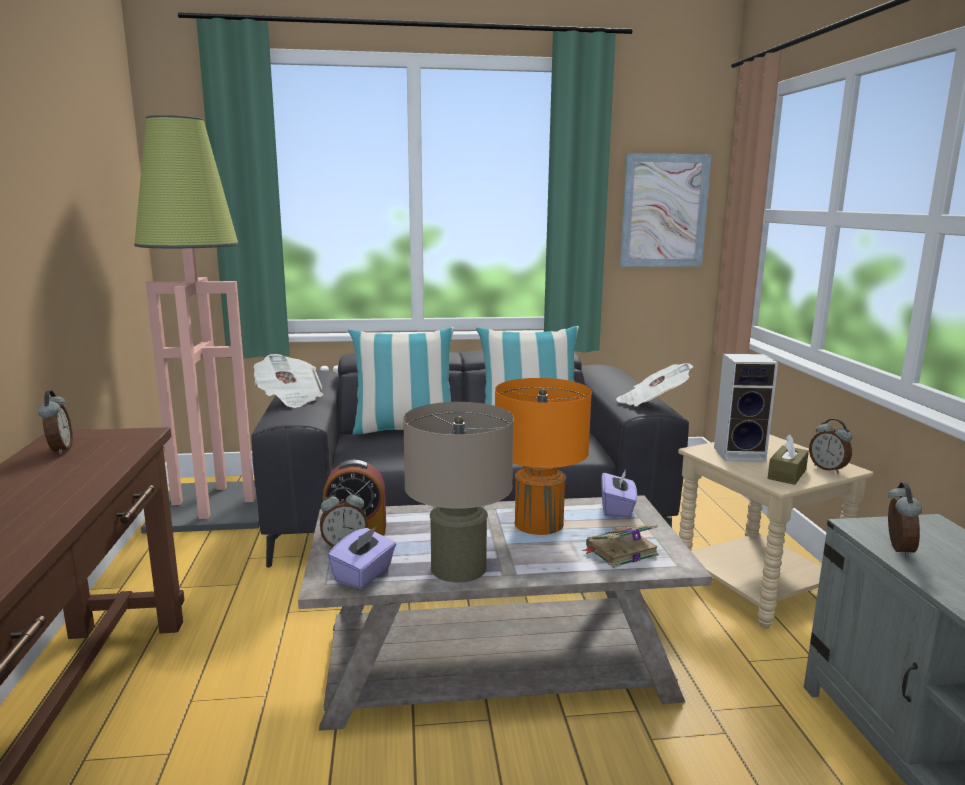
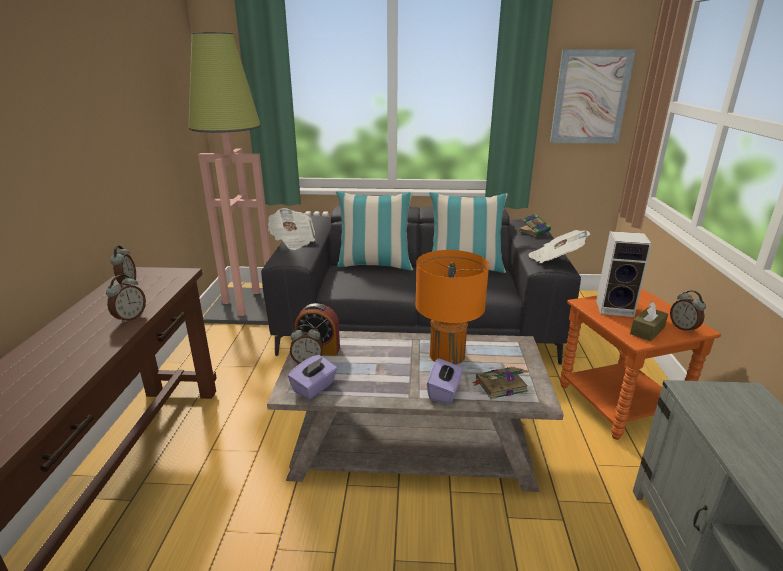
camera: 10 degrees right, 10 degrees up
(458, 568) = (380, 388): beige table lamp -> none
(614, 376) = (534, 231): none -> book
(617, 509) = (509, 347): purple tissue box -> purple tissue box (444, 392)
(757, 587) = (619, 404): beige side table -> orange side table
(896, 549) = (711, 415): alarm clock -> alarm clock (130, 318)

